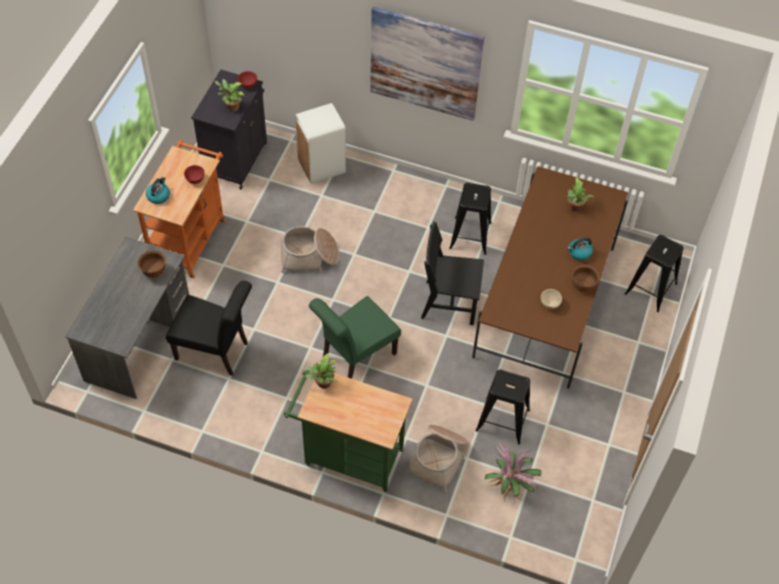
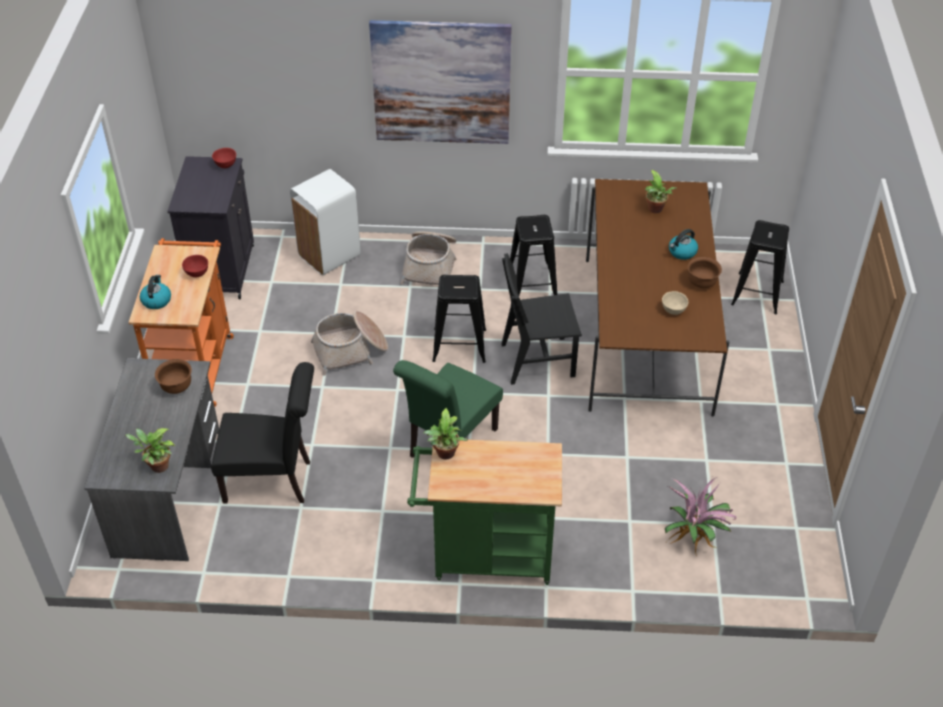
camera: 15 degrees left, 10 degrees down
(231, 107) = (214, 191): potted plant -> potted plant (157, 466)
(438, 458) = (596, 530): basket -> basket (430, 266)
(503, 420) = (654, 469): black stool -> black stool (460, 345)

